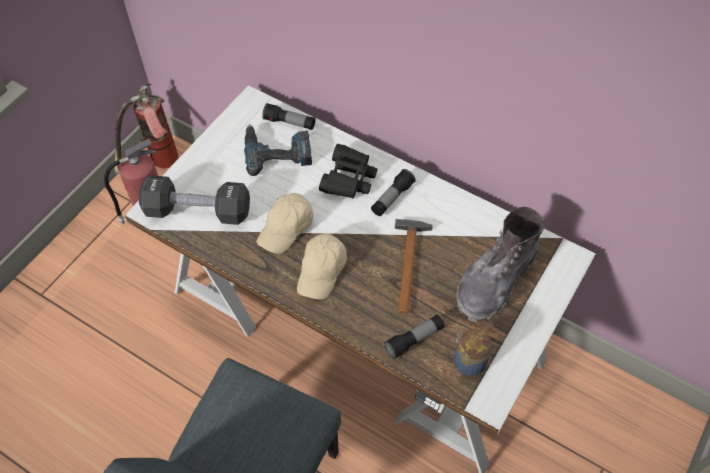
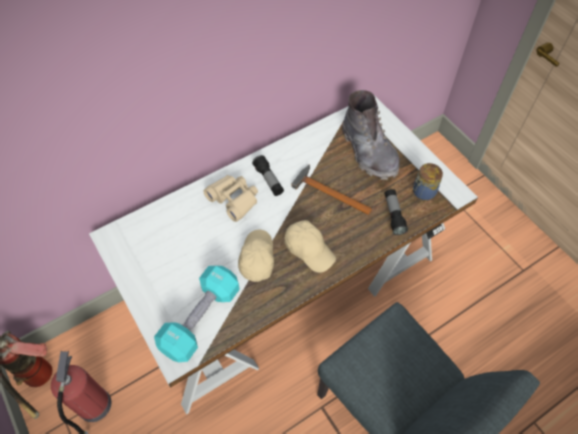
camera: 65 degrees left, 0 degrees up
(198, 211) = (201, 319): black dumbbell -> turquoise dumbbell
(277, 151) = (176, 237): power drill -> none
(286, 228) = (257, 259): beige cap -> beige cap turned 150 degrees counterclockwise
(289, 123) = (152, 218): flashlight -> none
(348, 178) = (234, 199): black binoculars -> beige binoculars

